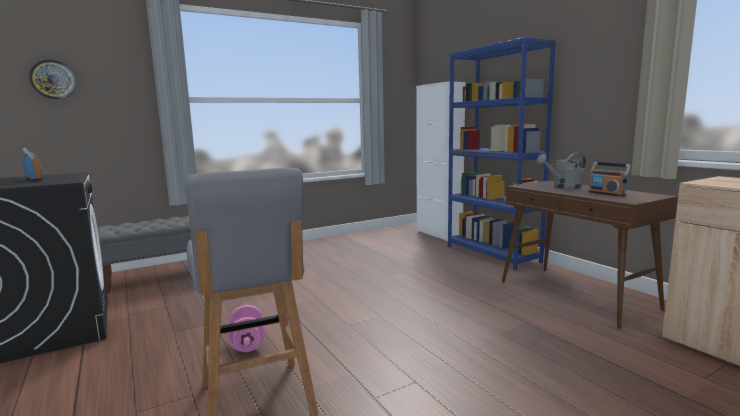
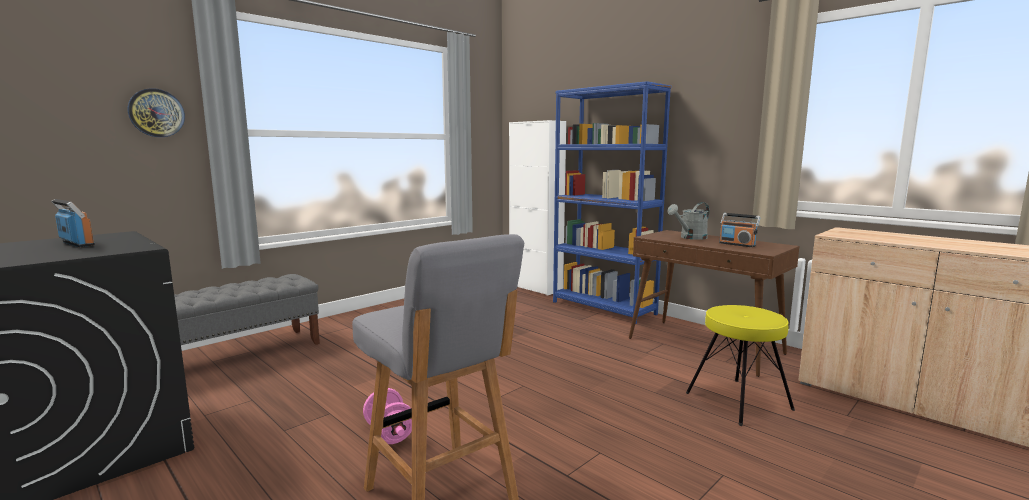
camera: 15 degrees left, 0 degrees up
(53, 79) = (56, 102): wall clock -> wall clock (156, 113)
(584, 349) = (738, 400): none -> yellow stool

